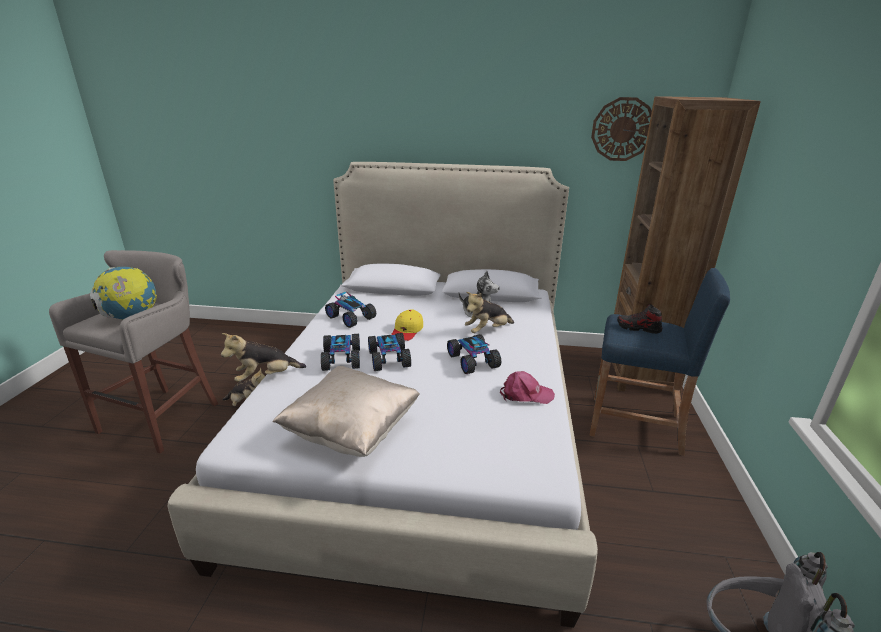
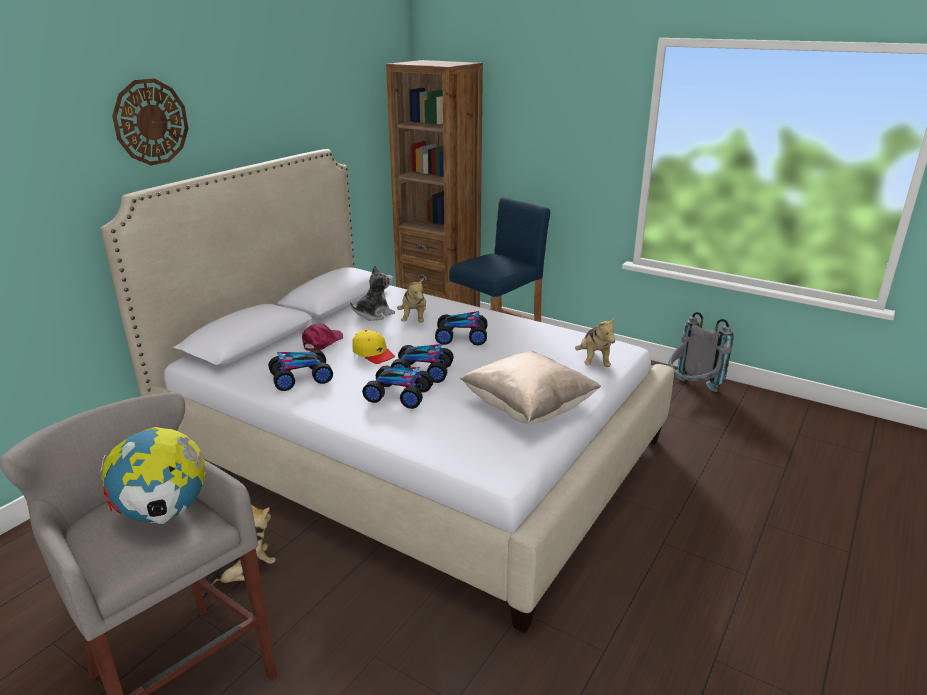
camera: 65 degrees left, 0 degrees up
(266, 377) = (392, 445): plush toy -> plush toy (594, 361)
(525, 394) = (529, 331): pink cap -> pink cap (322, 342)
(622, 129) = (361, 98): wall clock -> wall clock (151, 122)
(638, 328) = (489, 263): shoe -> none

